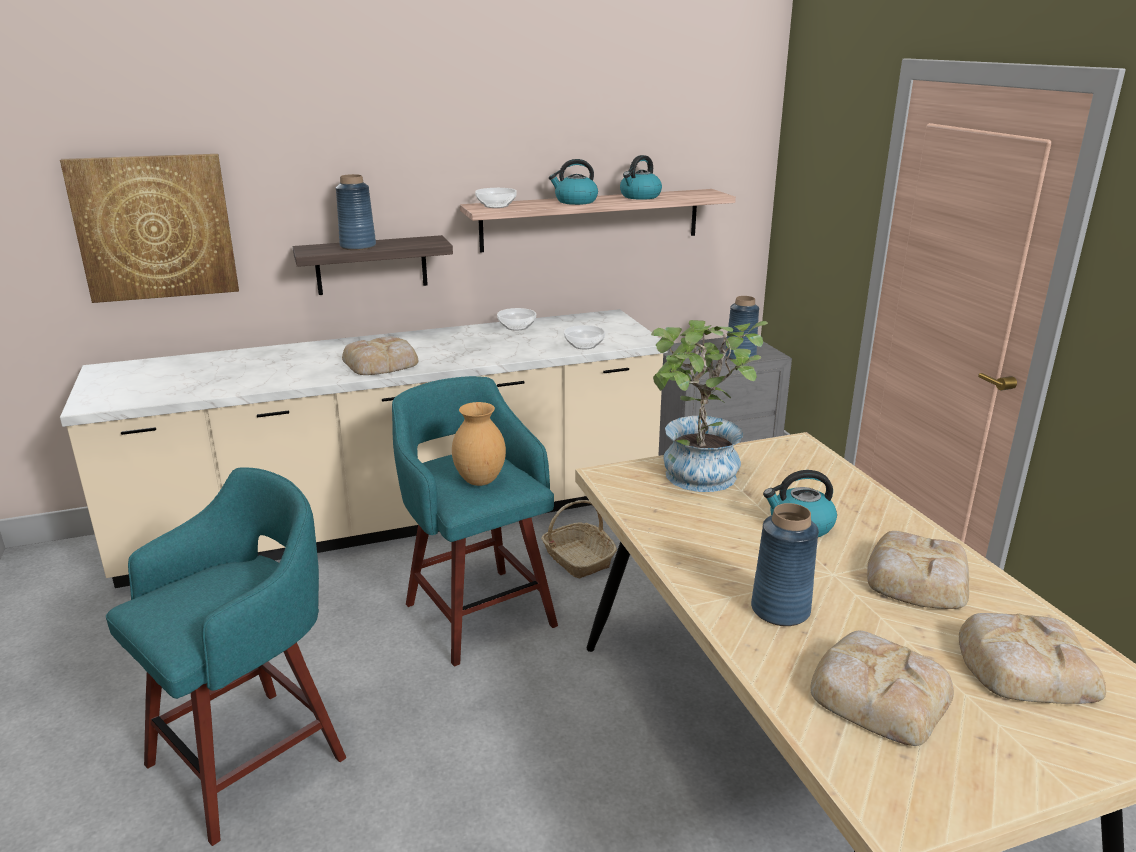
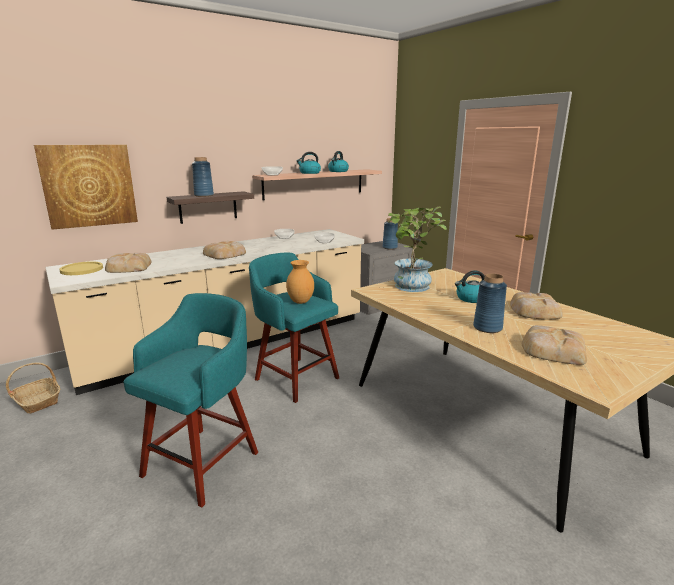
camera: 15 degrees left, 5 degrees down
(131, 378) = (82, 269): none -> yellow plate
(577, 559) = (334, 349): basket -> basket (38, 401)
(1023, 666) = (600, 333): bread -> bread (128, 267)

